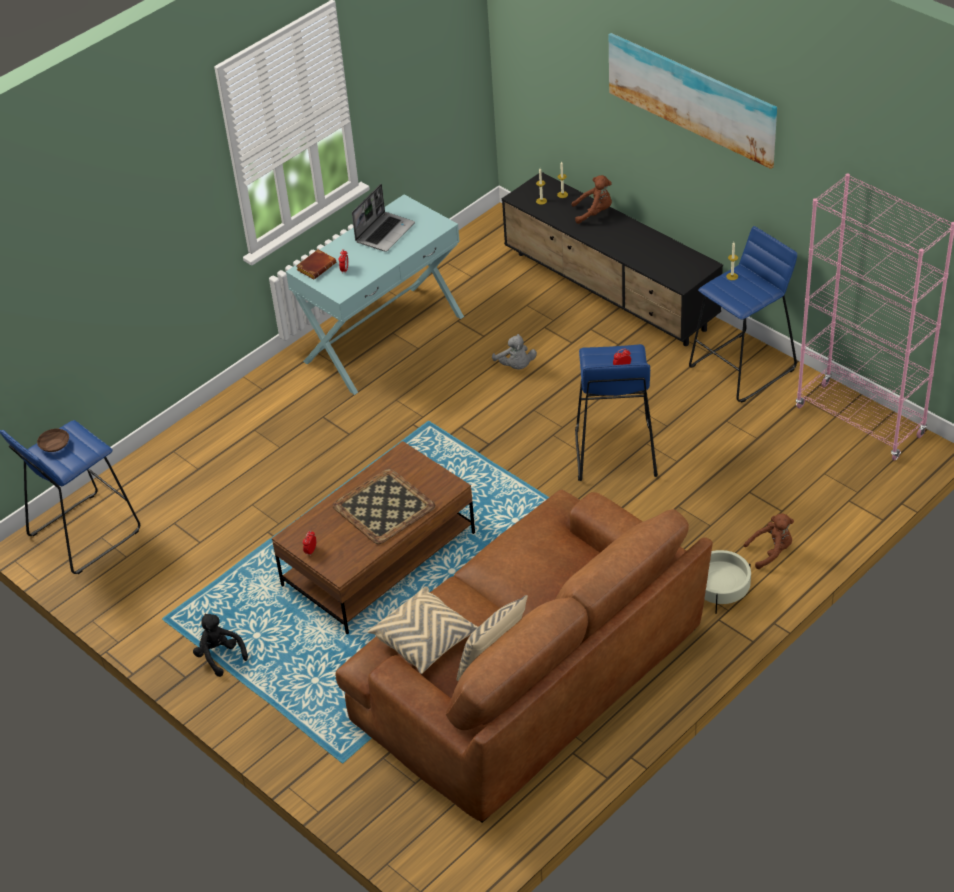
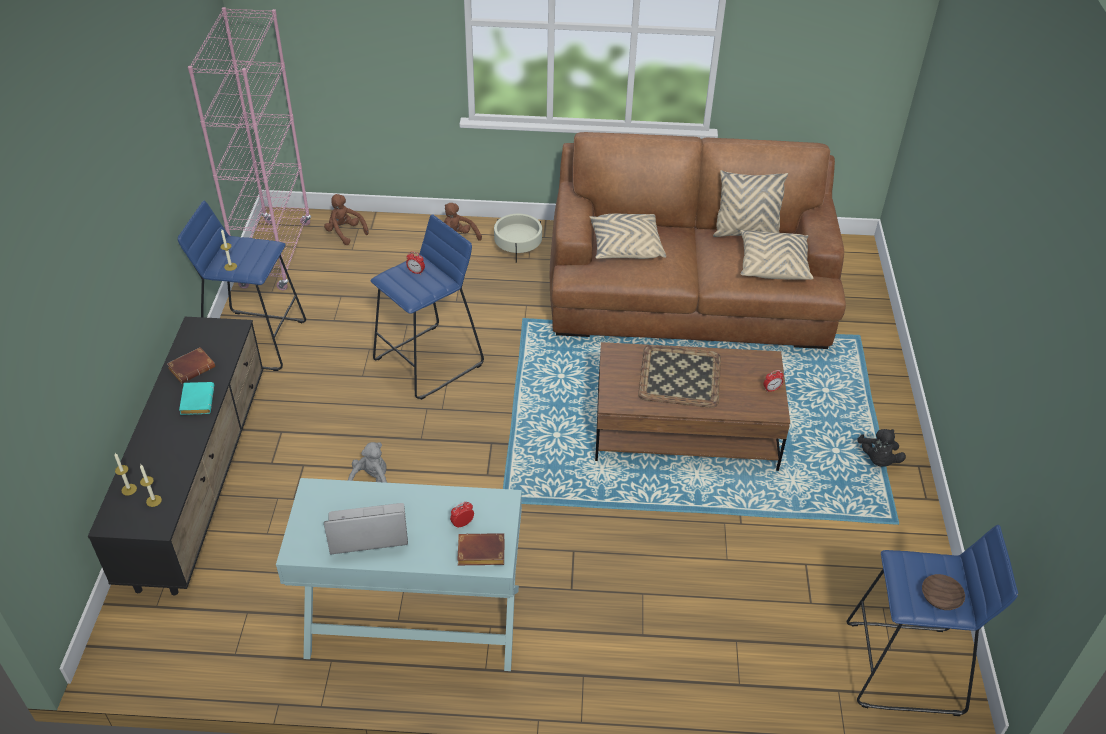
camera: 135 degrees left, 0 degrees up
(556, 554) = (625, 247): none -> beige pillow
(594, 213) = (151, 445): brown plush toy -> brown plush toy (345, 233)
(617, 242) = (196, 400): none -> turquoise book
(656, 251) = (192, 367): none -> brown book
(692, 97) = (108, 188): picture -> none

